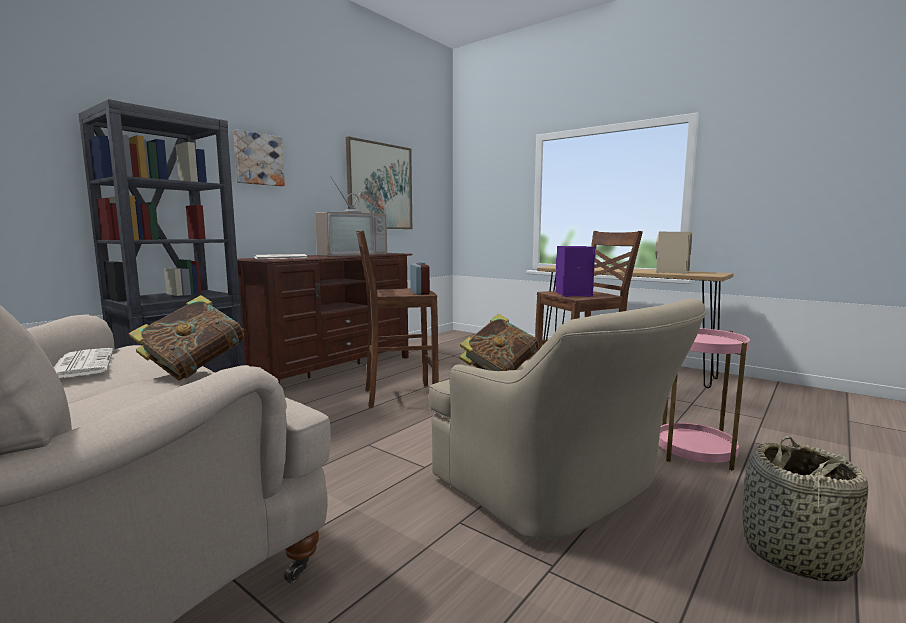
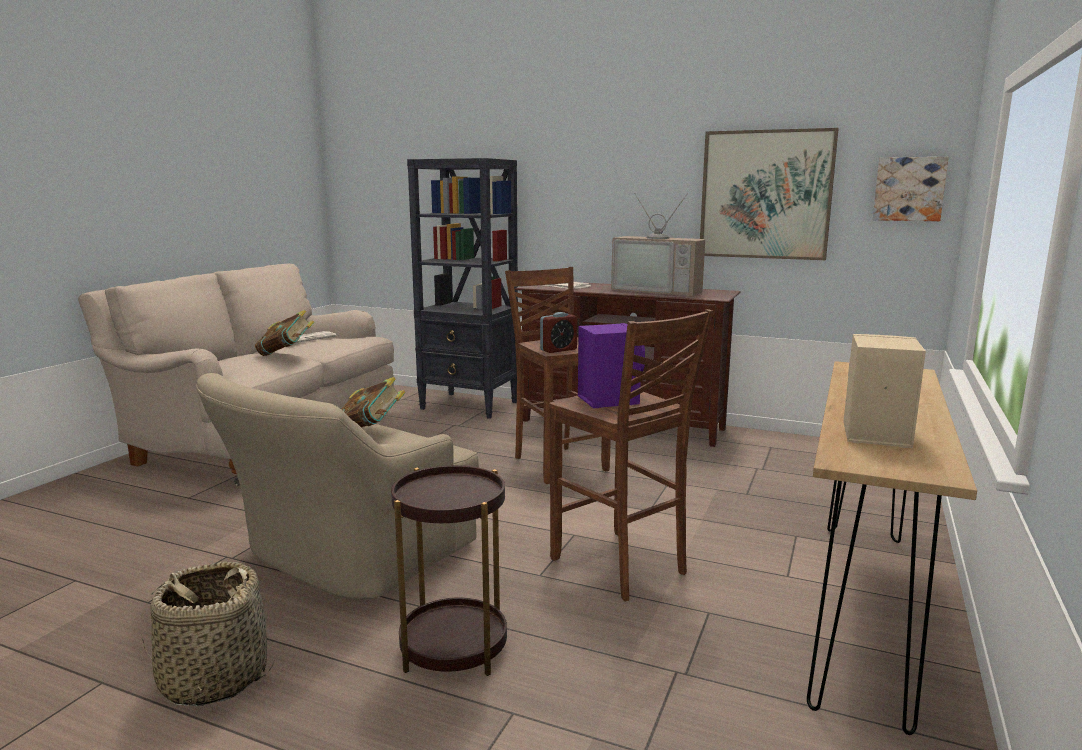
camera: 75 degrees right, 5 degrees up
(258, 159) = (584, 177): picture -> picture (909, 189)
(694, 452) = (453, 647): pink side table -> brown side table

